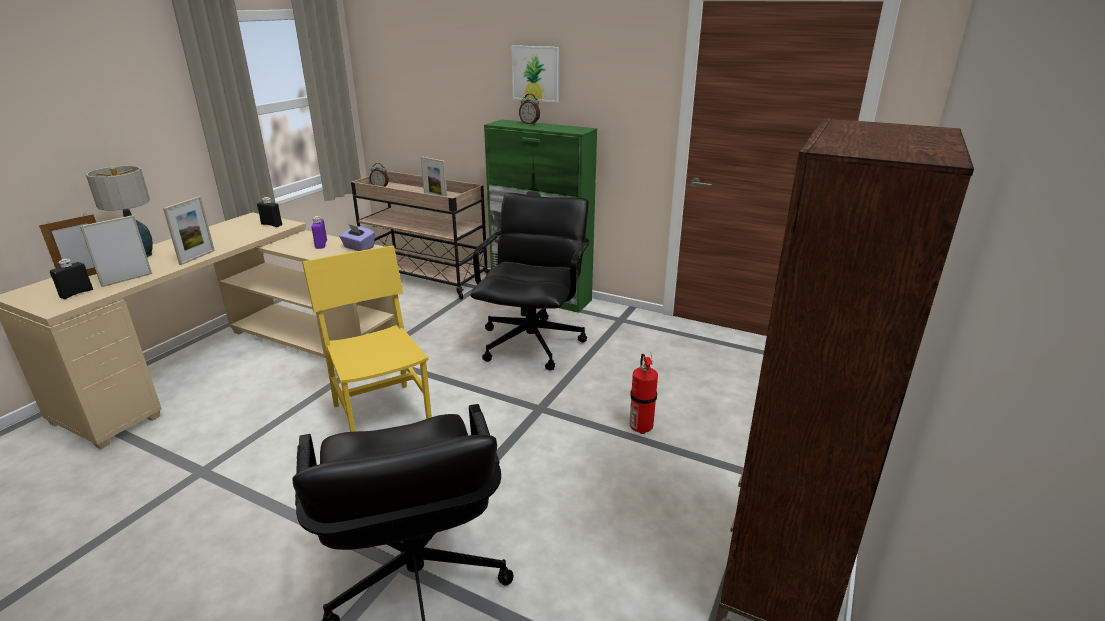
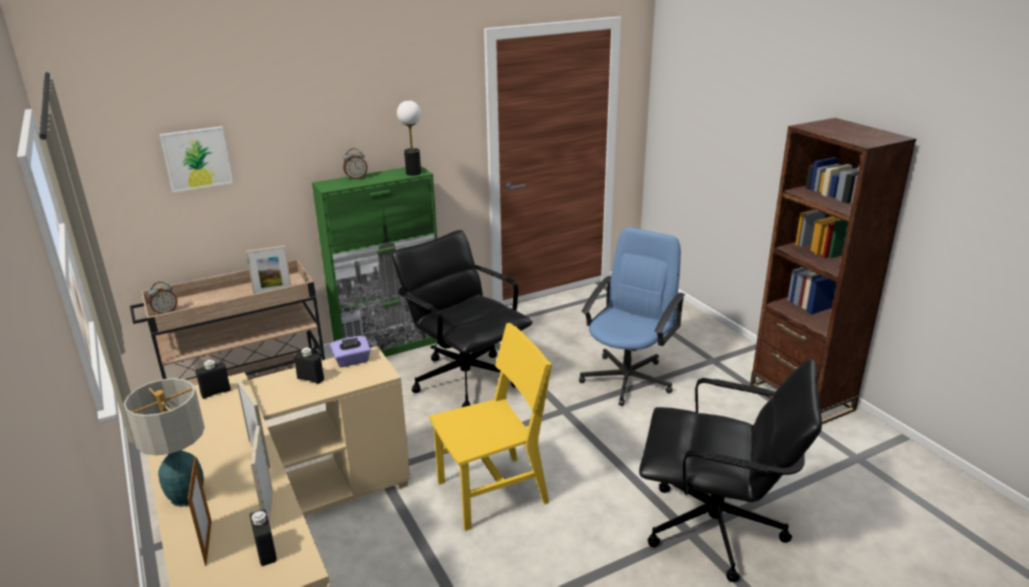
camera: 55 degrees left, 0 degrees up
(321, 244) = (310, 379): purple bottle -> black bottle
(382, 416) = (492, 492): yellow chair -> yellow chair turned 150 degrees clockwise
(535, 73) = (344, 127): picture -> picture (197, 158)
(571, 130) = (413, 173): none -> table lamp
(640, 427) = (627, 379): fire extinguisher -> blue office chair

